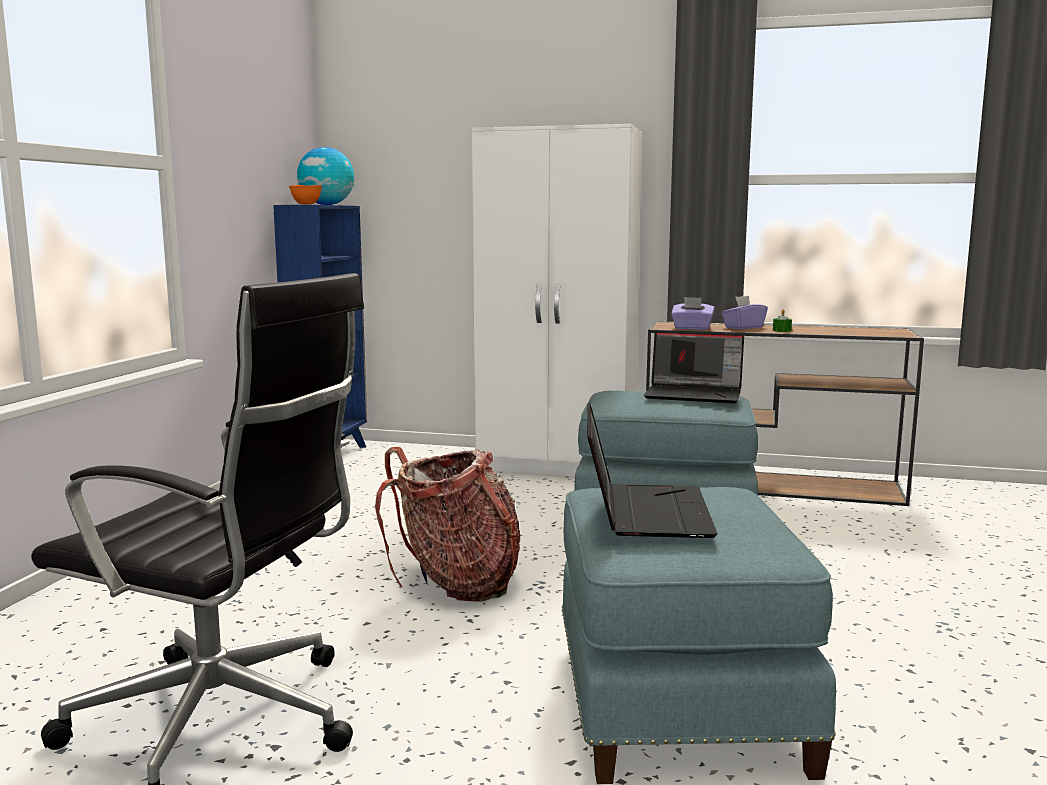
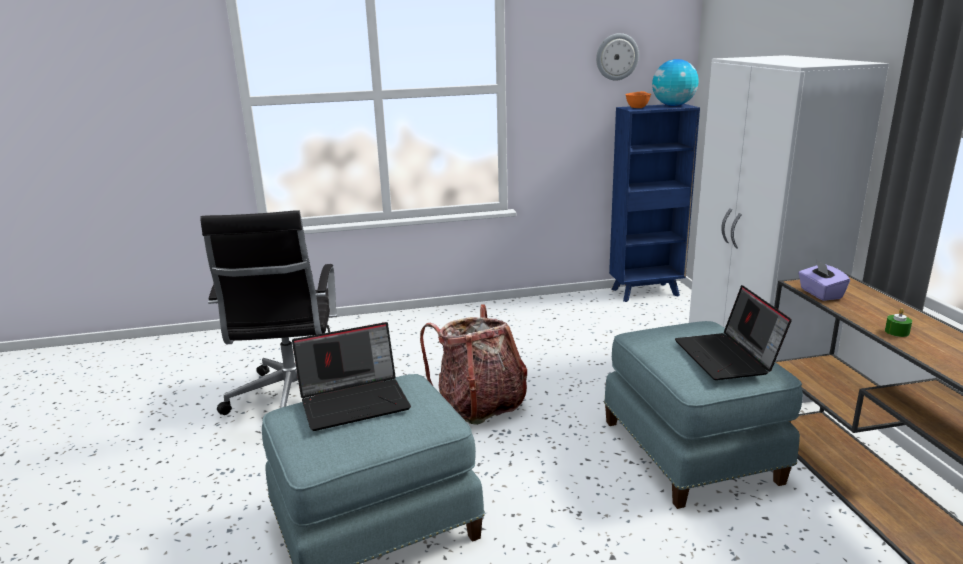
camera: 65 degrees right, 10 degrees up
(264, 138) = (617, 57): none -> wall clock
(743, 327) = (879, 312): purple tissue box -> none

